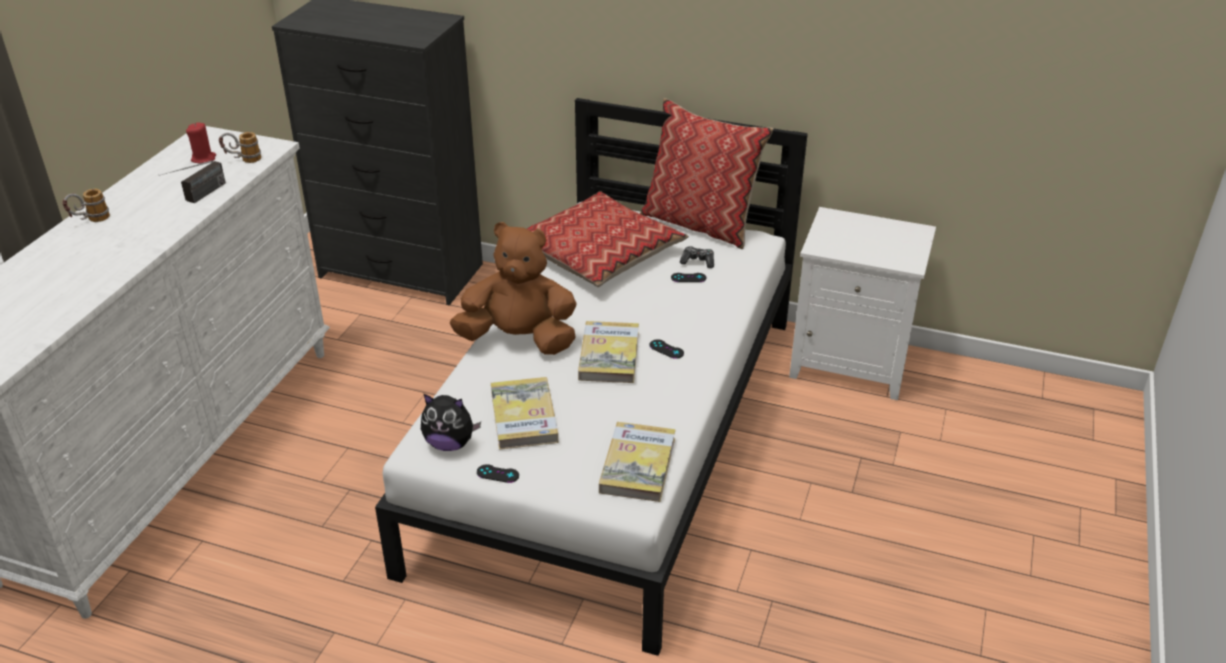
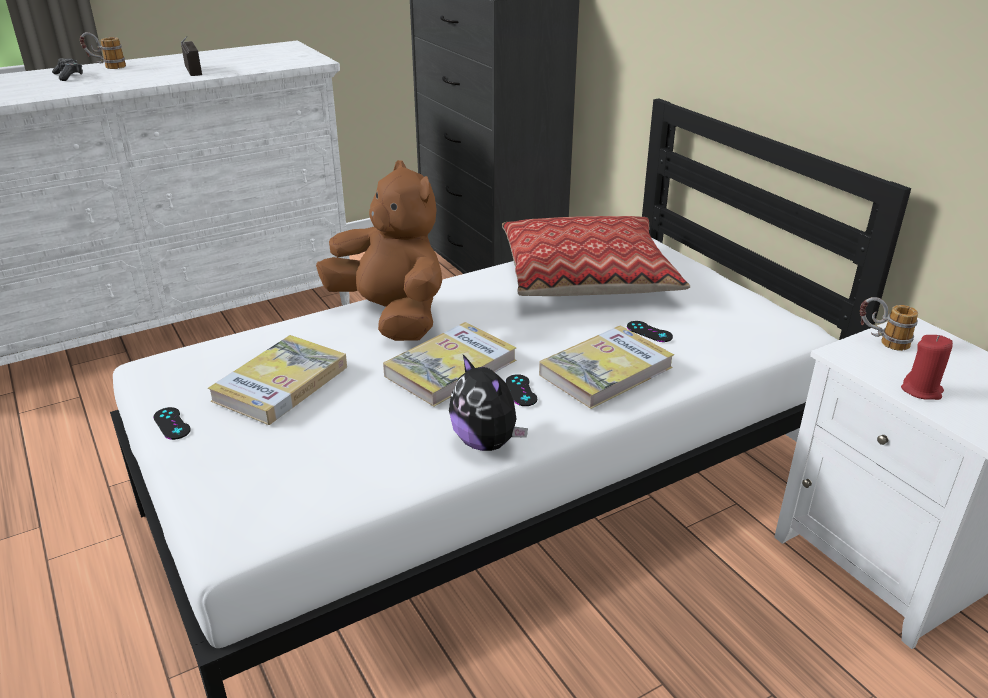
camera: 40 degrees right, 5 degrees down
(198, 197) = (196, 73): radio -> radio turned 90 degrees counterclockwise
(203, 158) = (254, 56): red candle -> red candle (922, 390)
(243, 160) = (276, 62): mug -> mug (881, 341)
(450, 443) = (185, 374): plush toy -> plush toy (486, 442)
(637, 465) = (304, 494): book -> book (605, 371)
(698, 261) = (684, 321): game controller -> game controller (69, 76)
(700, 223) = (743, 289): pillow -> none

